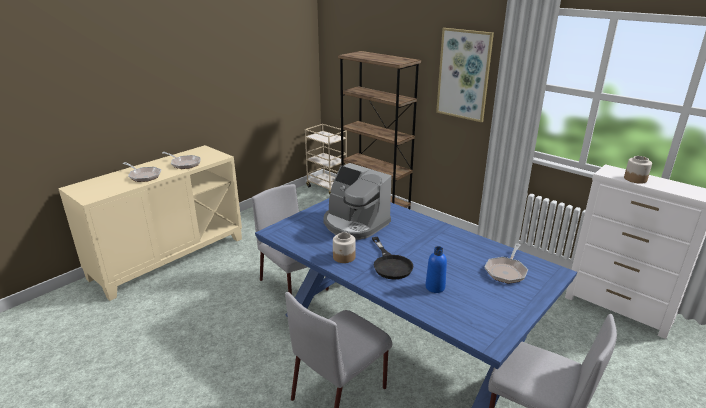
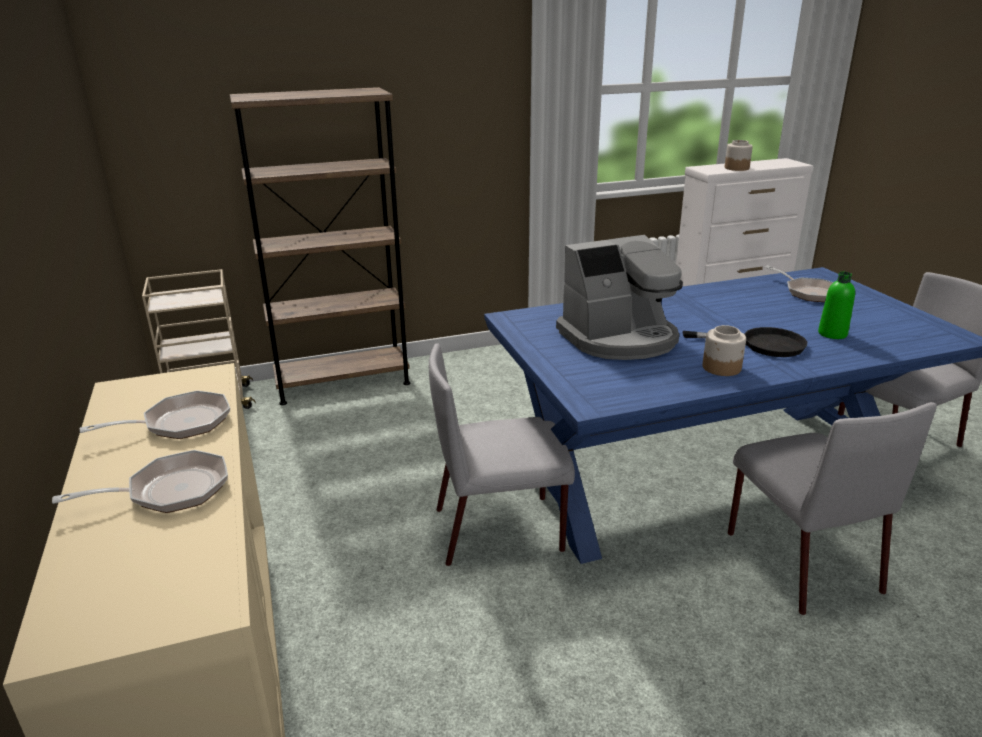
camera: 60 degrees left, 0 degrees up
(435, 287) = (832, 334): blue bottle -> green bottle
(464, 74) = (461, 98): picture -> none

